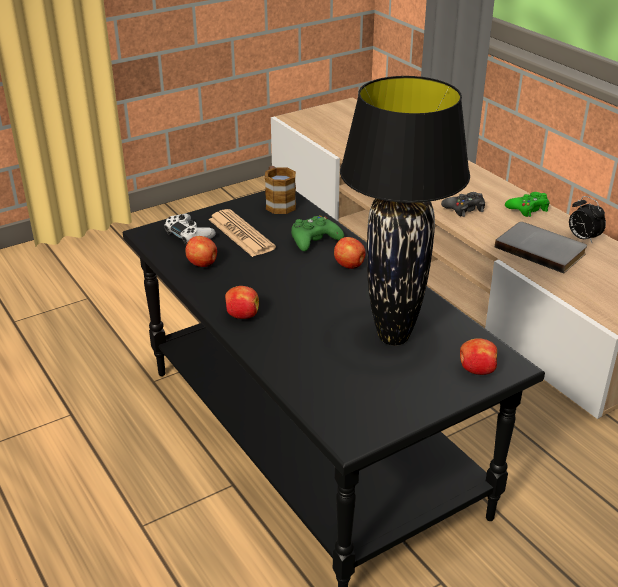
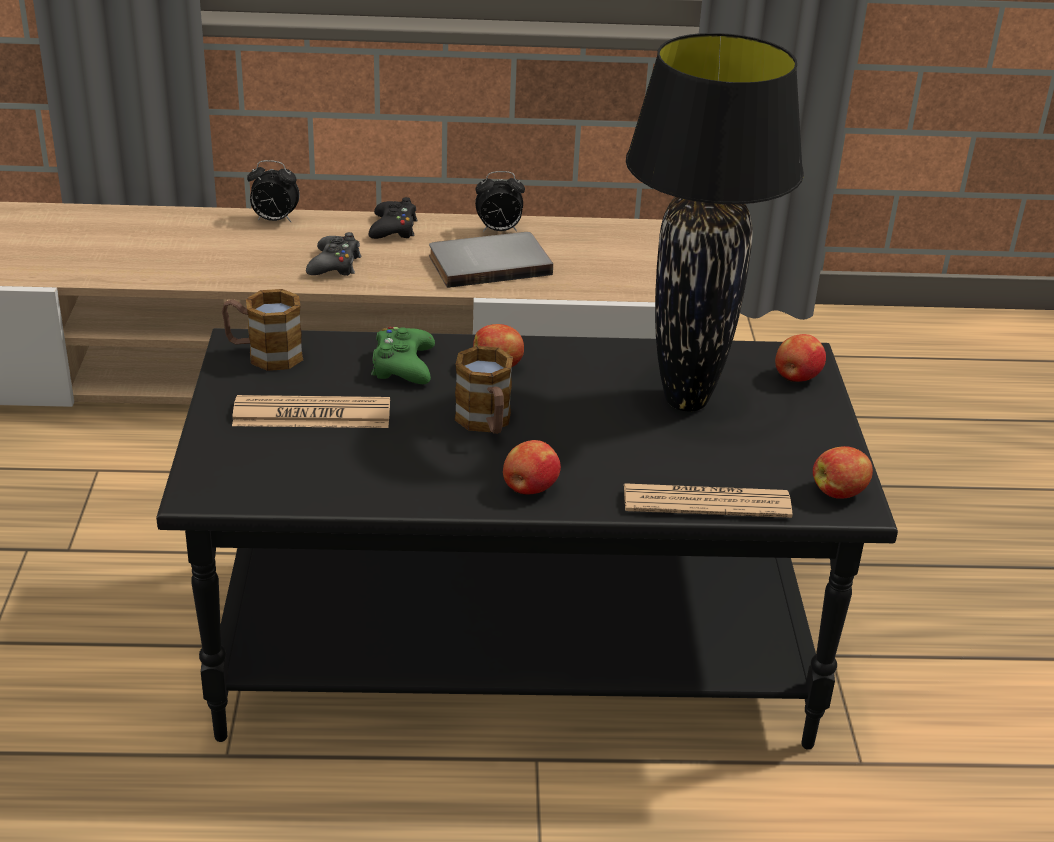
camera: 60 degrees left, 0 degrees up
(189, 234) = (255, 458): white game controller -> none
(203, 264) = (357, 474): apple -> apple (839, 492)
(289, 282) = (486, 423): none -> mug
(291, 378) = (706, 502): none -> newspaper
(479, 177) = (274, 220): none -> alarm clock
(528, 209) = (393, 229): green game controller -> black game controller

